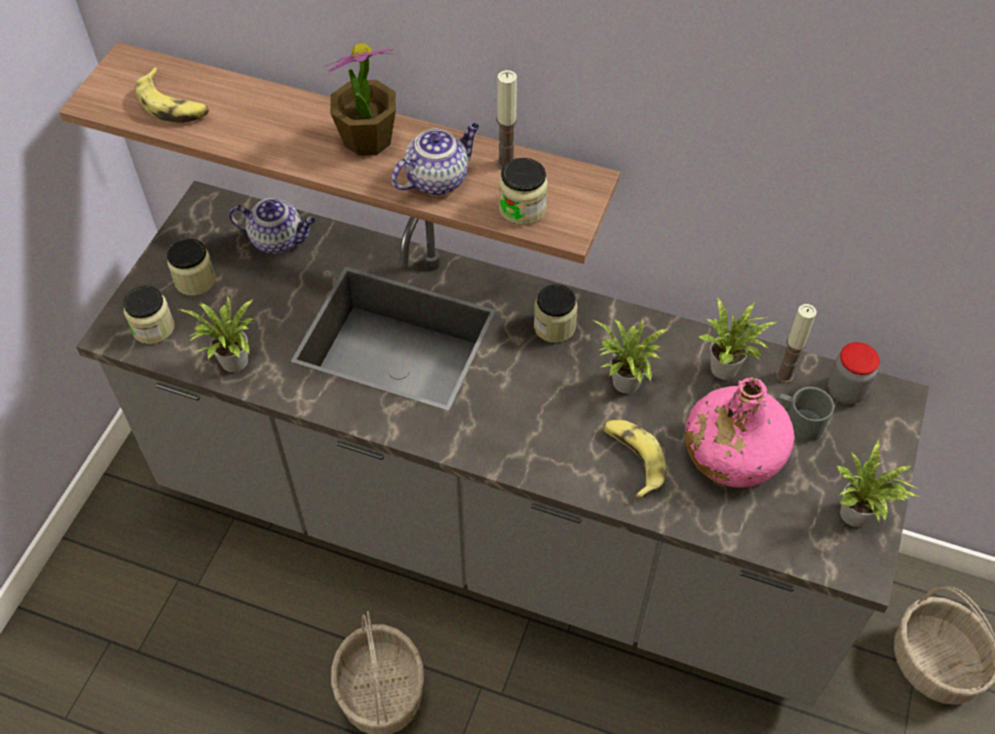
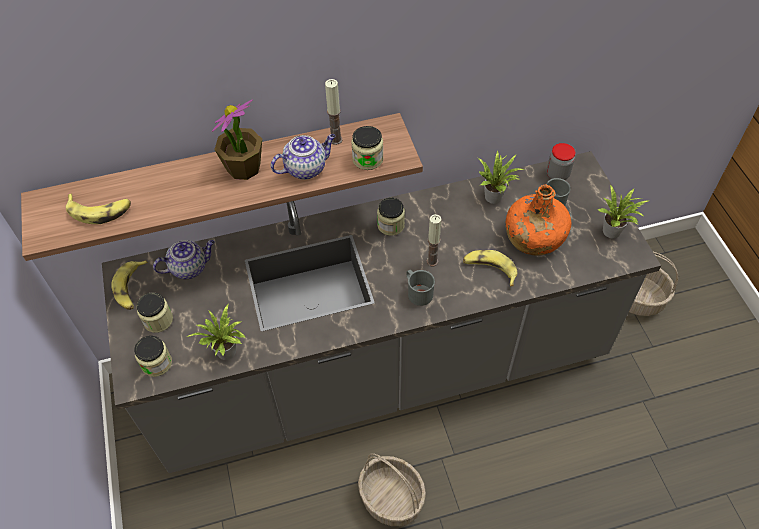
camera: 35 degrees left, 0 degrees up
(198, 227) = (131, 288): none -> banana
(438, 179) = (306, 168): teapot -> teapot turned 45 degrees clockwise
(513, 430) = (417, 292): none -> grey mug
(625, 385) = (453, 234): potted plant -> none
(732, 454) = (533, 237): pink bottle -> orange bottle
(784, 375) = (524, 183): candle -> candle (432, 261)

